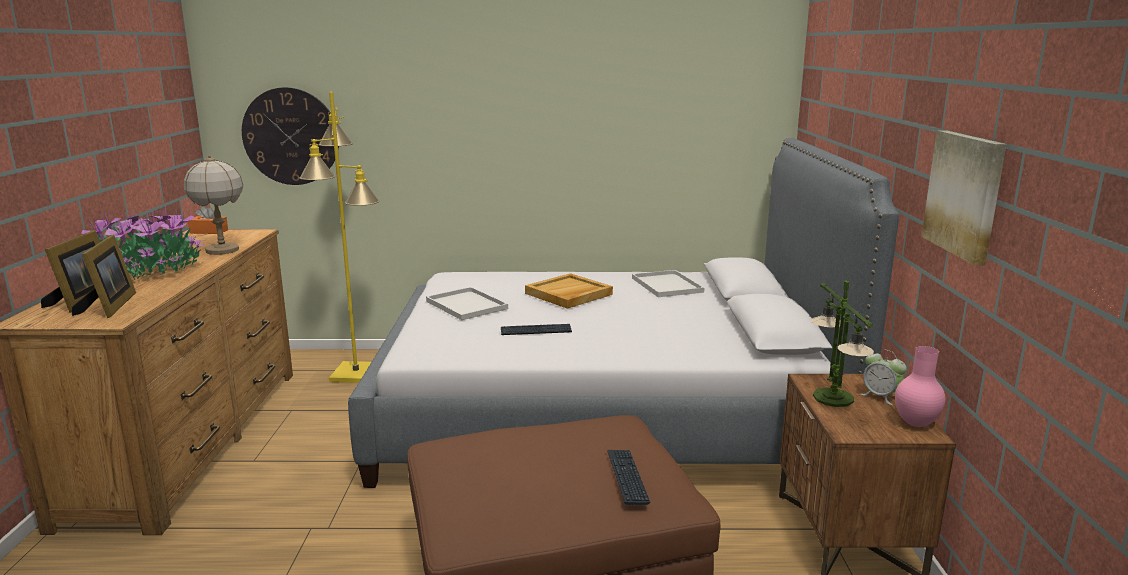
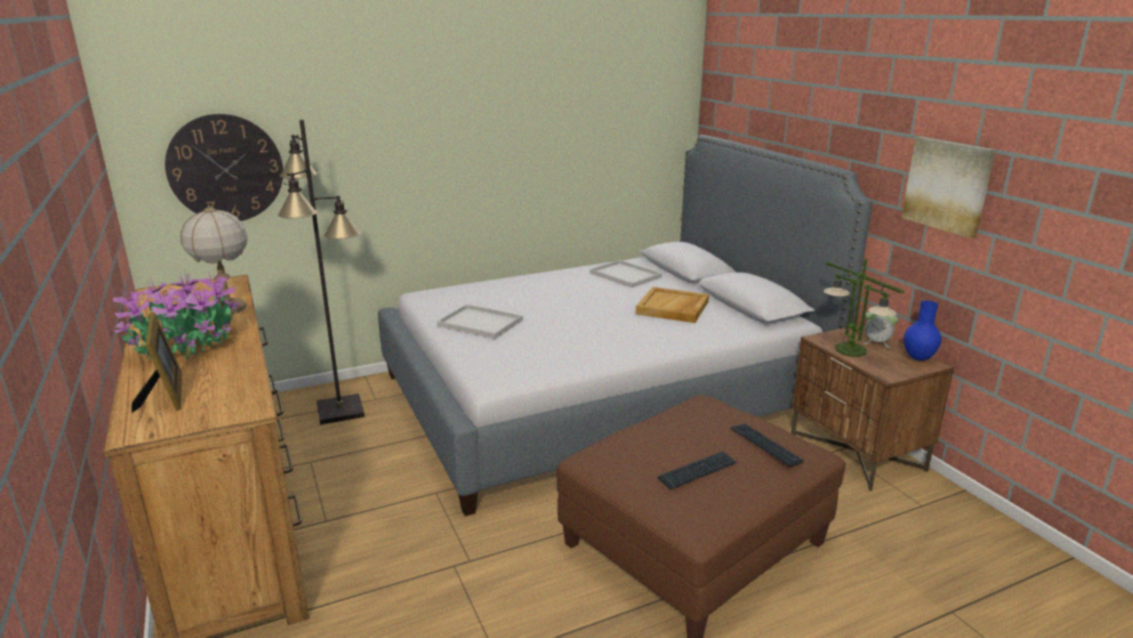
camera: 25 degrees left, 5 degrees up
(110, 306) = (214, 394): picture frame -> none
(209, 231) = (169, 288): orange tissue box -> none
(357, 373) = (341, 410): yellow floor lamp -> black floor lamp
(536, 331) = (572, 337): keyboard -> keyboard (698, 471)
(568, 294) = (558, 297): beige tray -> beige tray (673, 308)
(915, 424) = (918, 358): pink vase -> blue vase

